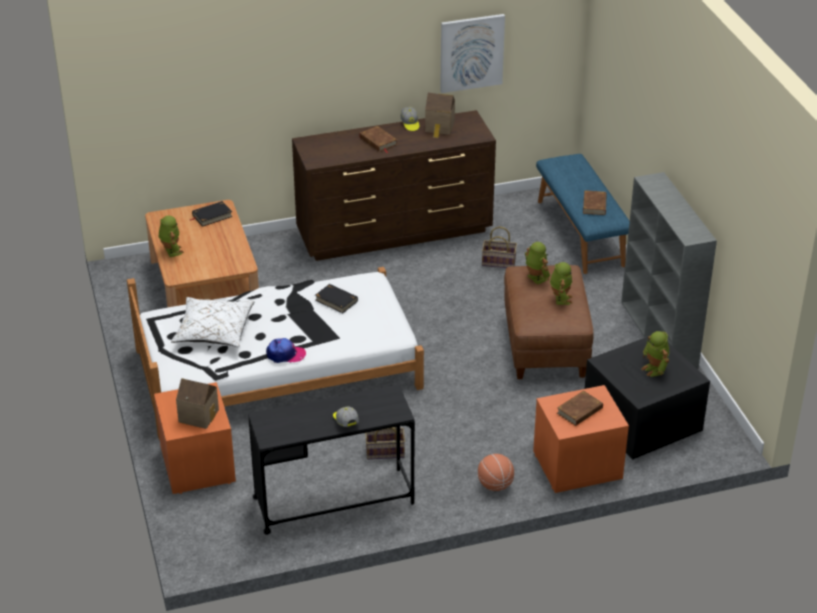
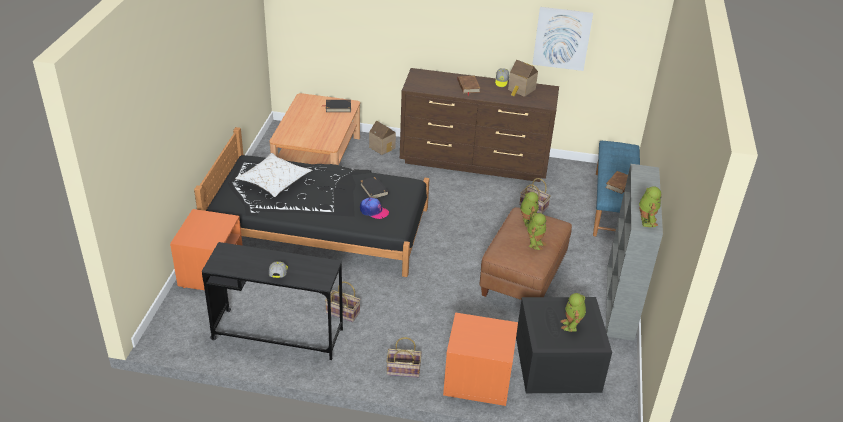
camera: 25 degrees right, 0 degrees up
(171, 251) = (292, 121): toy robot -> toy robot (646, 221)
(199, 414) = (207, 233): toy house -> toy house (383, 147)
(277, 368) = (318, 226): white bed -> black bed
(285, 354) = (307, 214): cap -> cap (373, 211)
(495, 485) = (402, 370): basketball -> basket
(580, 411) = (481, 335): brown book -> none

